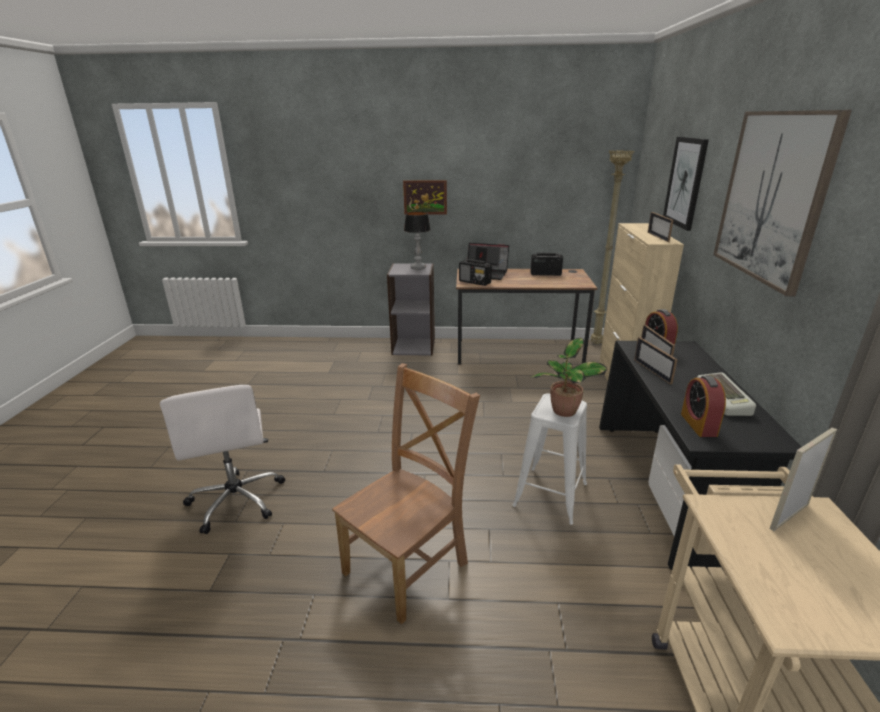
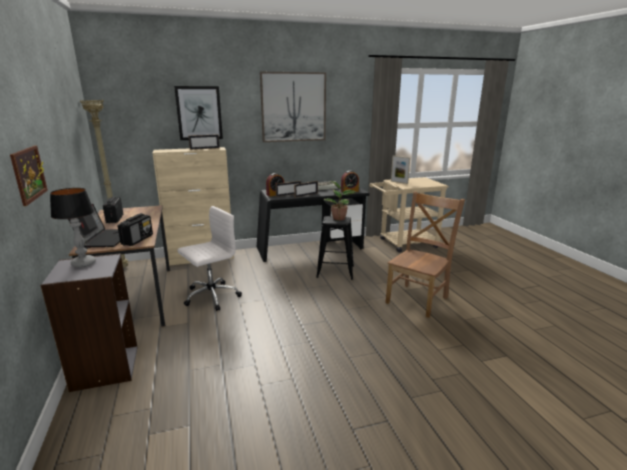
camera: 110 degrees left, 5 degrees down
(237, 500) = (444, 384): white office chair -> white office chair (211, 297)
(409, 565) = (418, 299): brown chair -> brown chair turned 105 degrees clockwise
(550, 495) = (335, 272): white stool -> black stool

